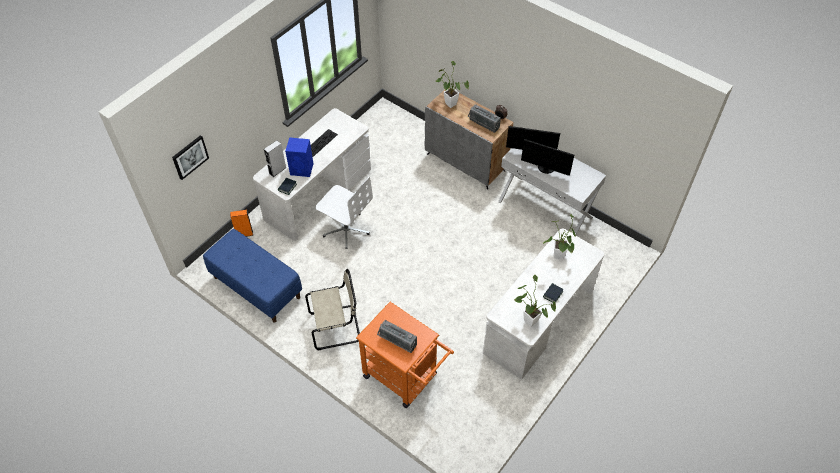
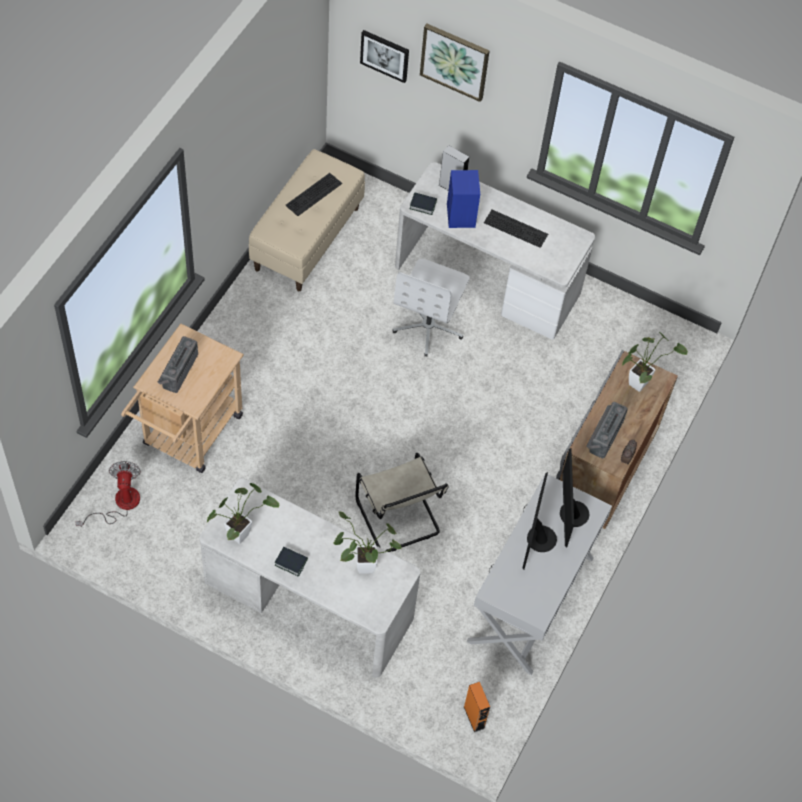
camera: 75 degrees right, 5 degrees up
(225, 108) = (455, 61): none -> picture
(244, 234) = (394, 206): orange speaker -> orange speaker (474, 717)
(245, 259) = (314, 195): none -> keyboard
(256, 287) = (307, 238): blue bench -> beige bench
(337, 327) = (258, 343): beige chair -> beige chair (399, 519)
(405, 378) = (188, 436): orange cart -> beige cart
(453, 428) = (119, 504): none -> fan

